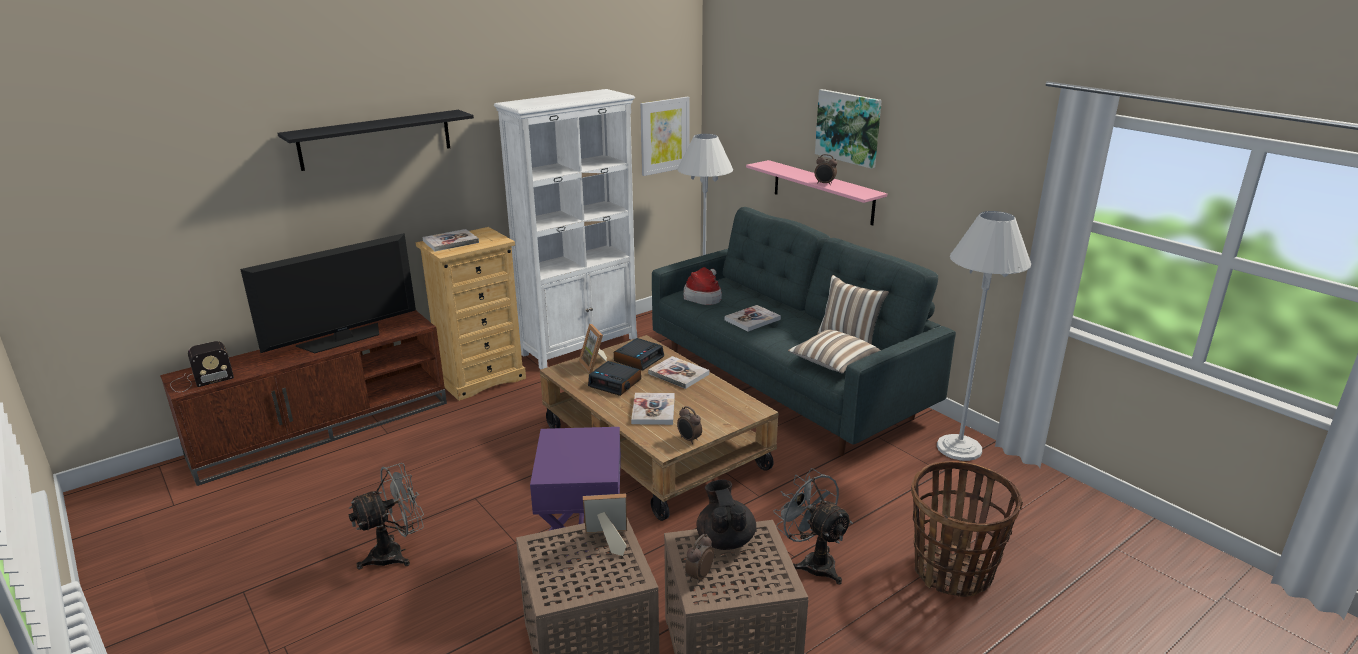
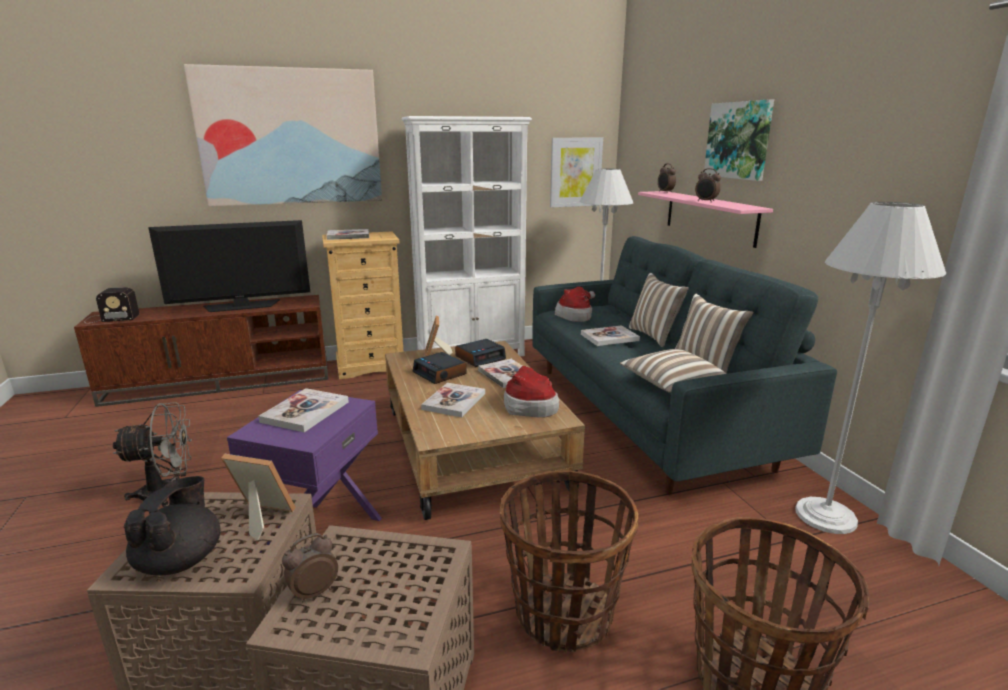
camera: 20 degrees right, 5 degrees down
(376, 139) = (291, 137): black shelf -> picture
(571, 448) = (305, 412): none -> book
(689, 440) = (465, 434): alarm clock -> alarm clock (665, 192)
(721, 402) = (529, 406): none -> hat
(725, 540) = (389, 552): black teapot -> black teapot (181, 560)
(789, 311) = (654, 336): none -> pillow
(812, 562) = (562, 613): grey fan -> basket

